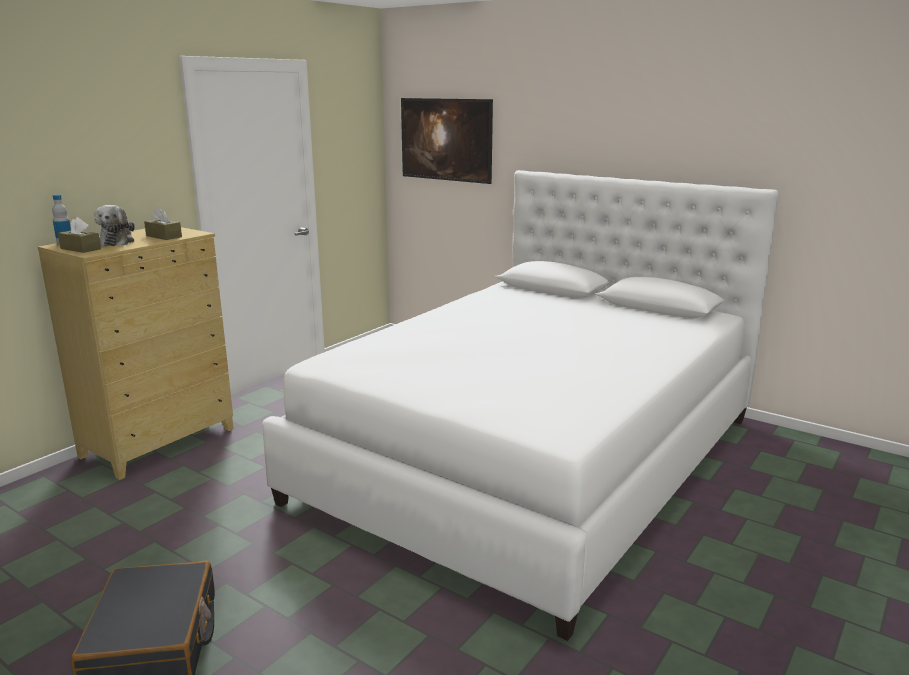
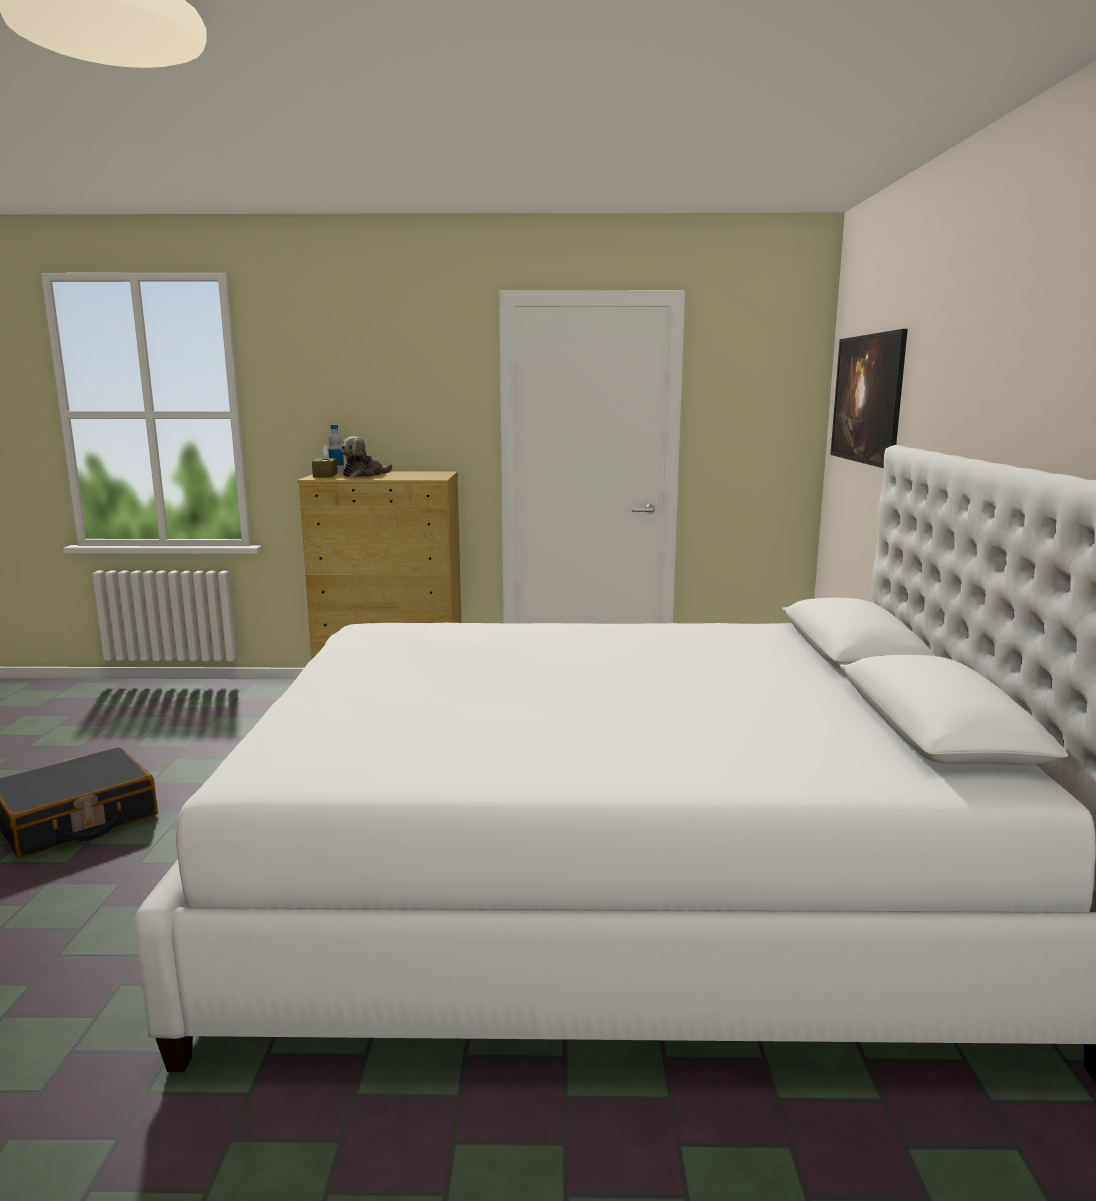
camera: 55 degrees right, 5 degrees down
(164, 236) = (406, 476): brown tissue box -> none

